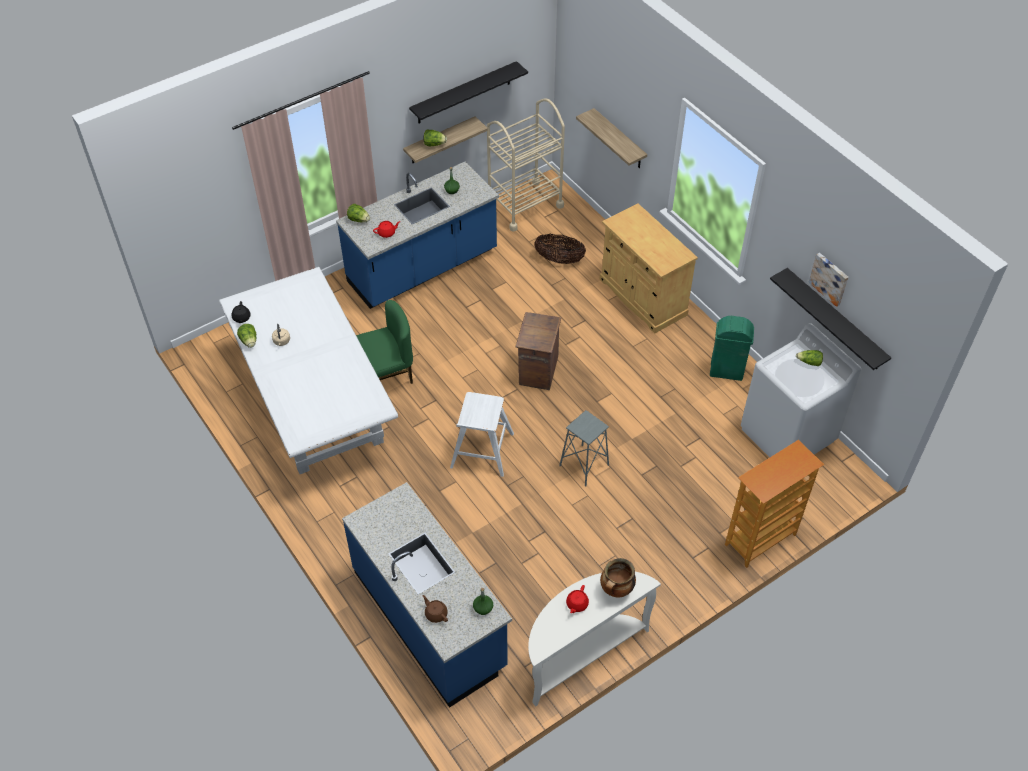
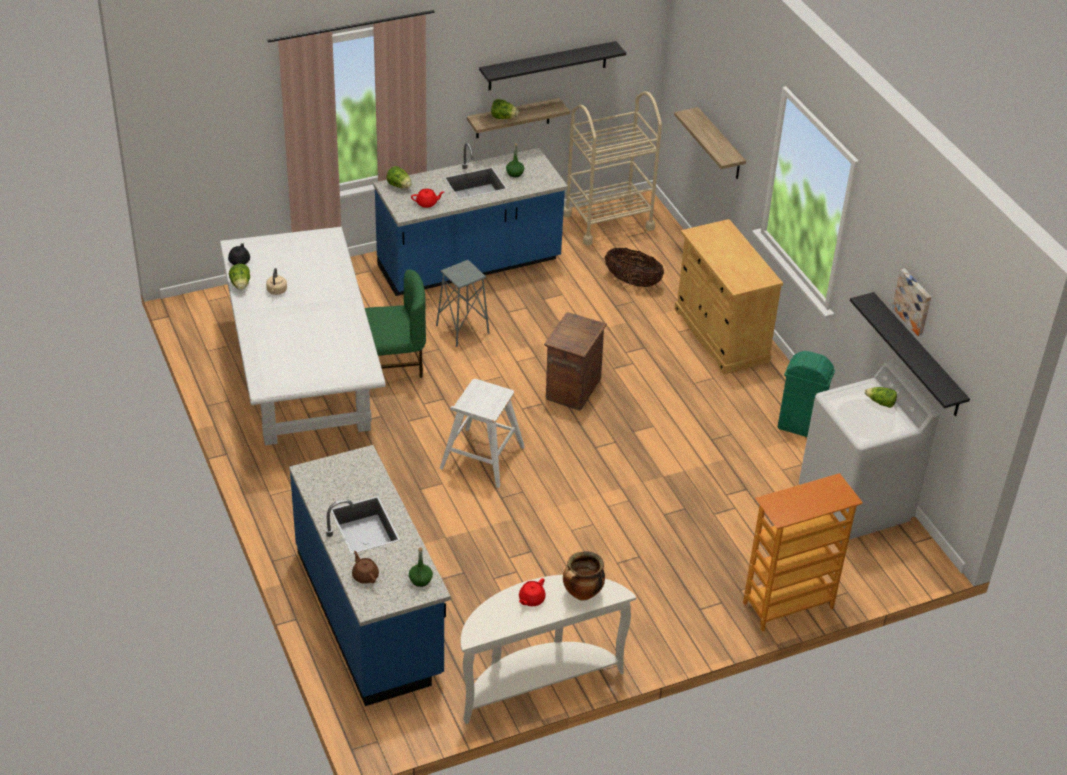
camera: 10 degrees right, 10 degrees down
(584, 465) = (597, 493): grey stool -> grey stool (462, 329)

